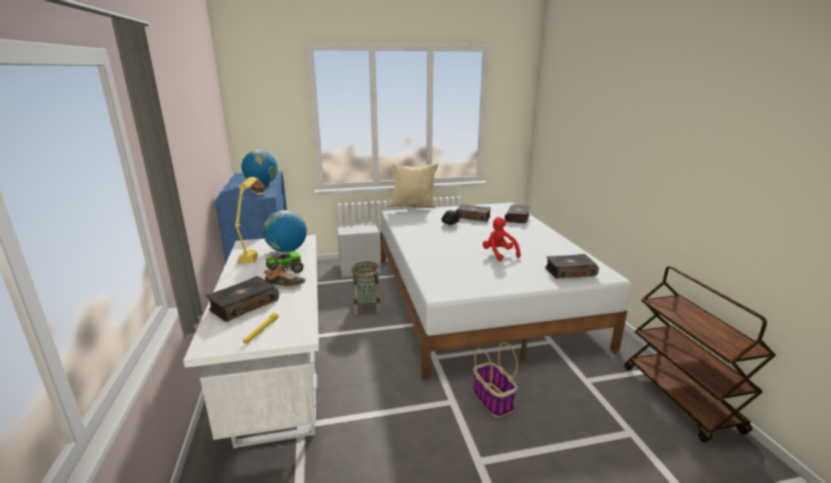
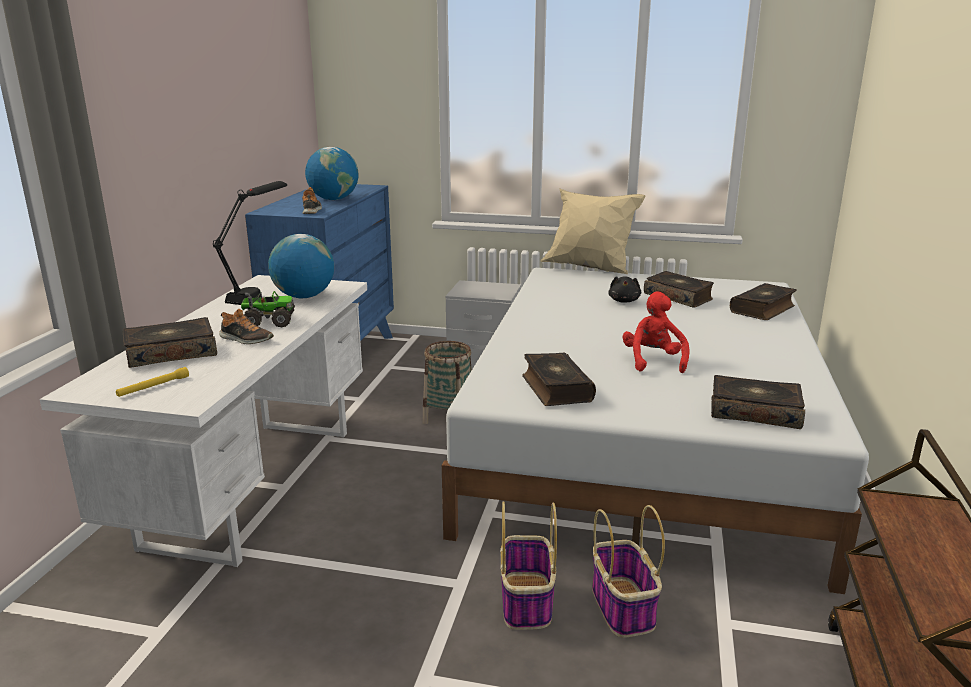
camera: 25 degrees right, 0 degrees up
(252, 252) = (259, 292): yellow table lamp -> black table lamp
(470, 279) = (555, 389): none -> book
(539, 388) = (623, 608): none -> basket

